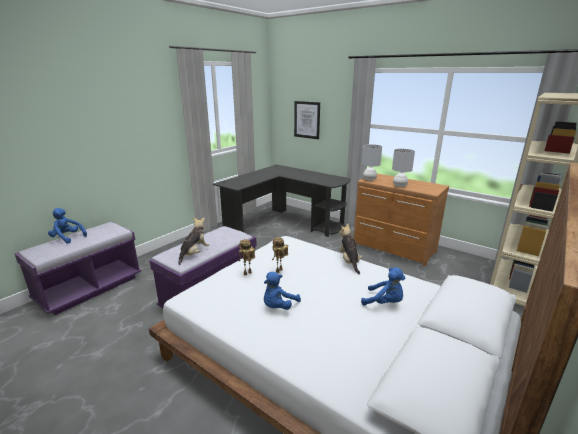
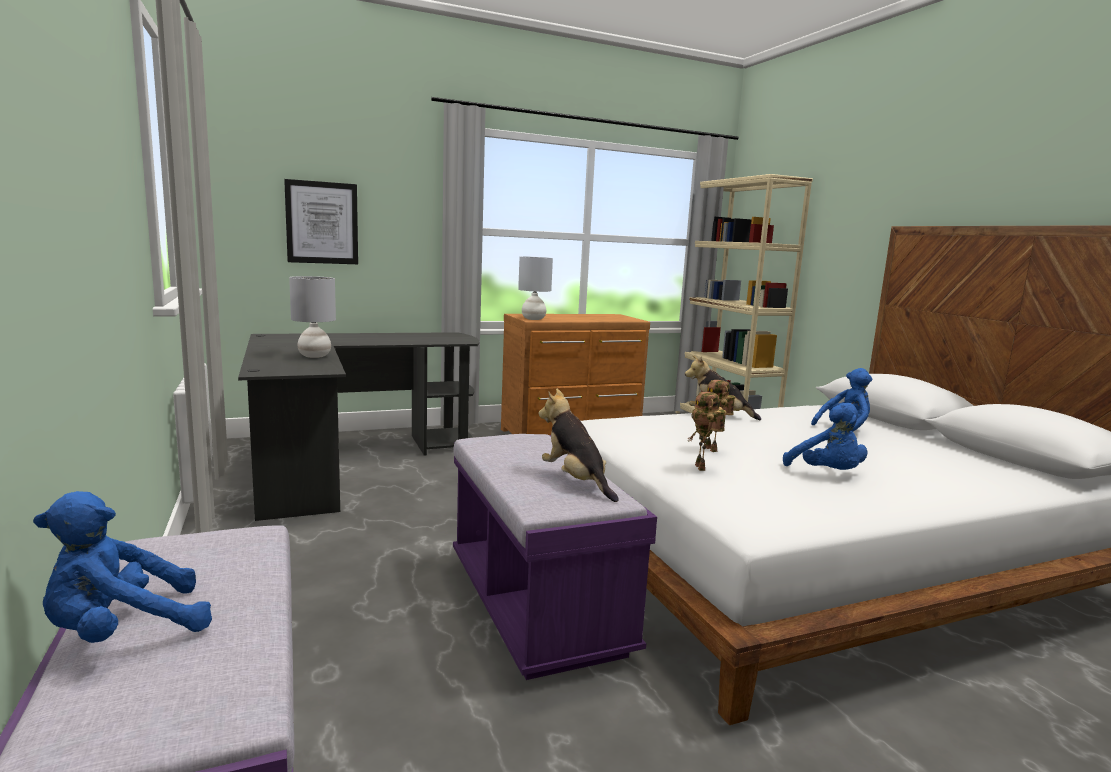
camera: 60 degrees left, 10 degrees down
(400, 186) = (587, 319): grey table lamp -> grey table lamp (314, 356)

